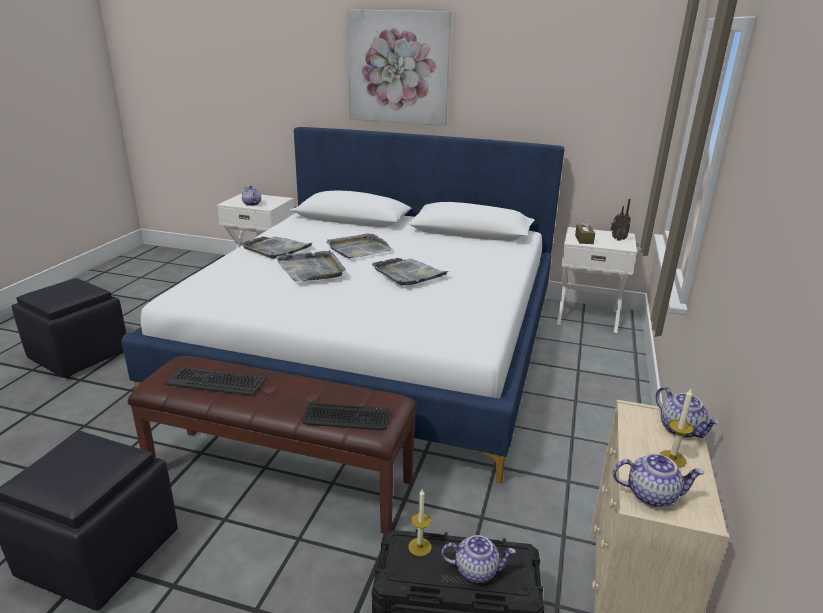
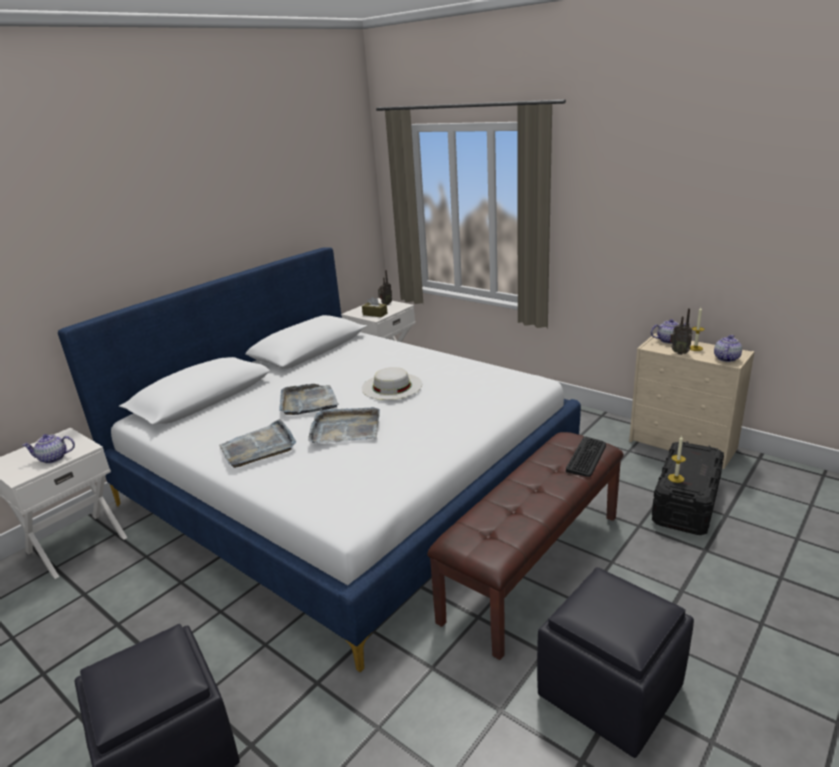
camera: 65 degrees left, 0 degrees up
(217, 381) = (507, 517): keyboard -> none
(398, 68) = (161, 218): picture -> none
(408, 273) = (392, 386): grey tray -> white hat
(476, 570) = (696, 462): teapot -> none
(634, 441) = (679, 352): none -> radio

